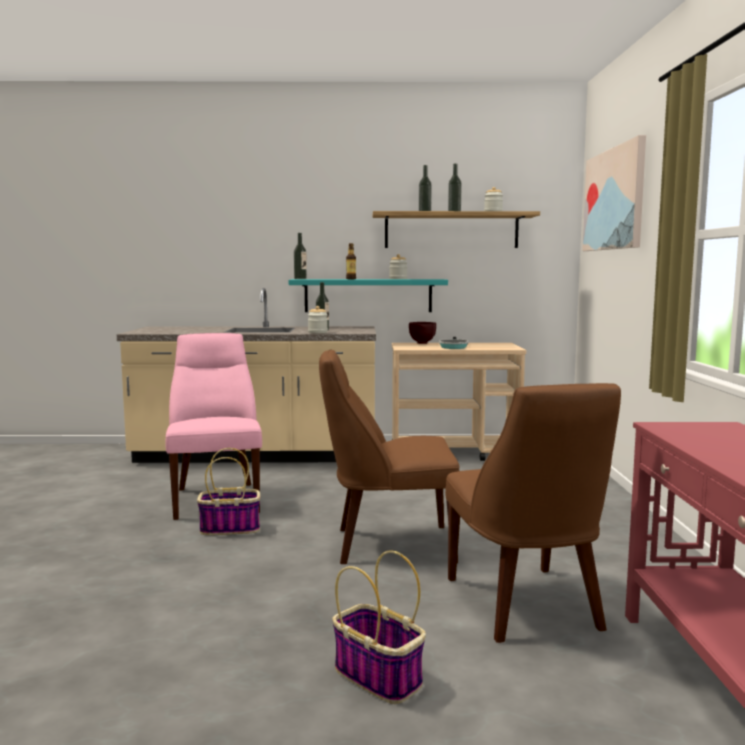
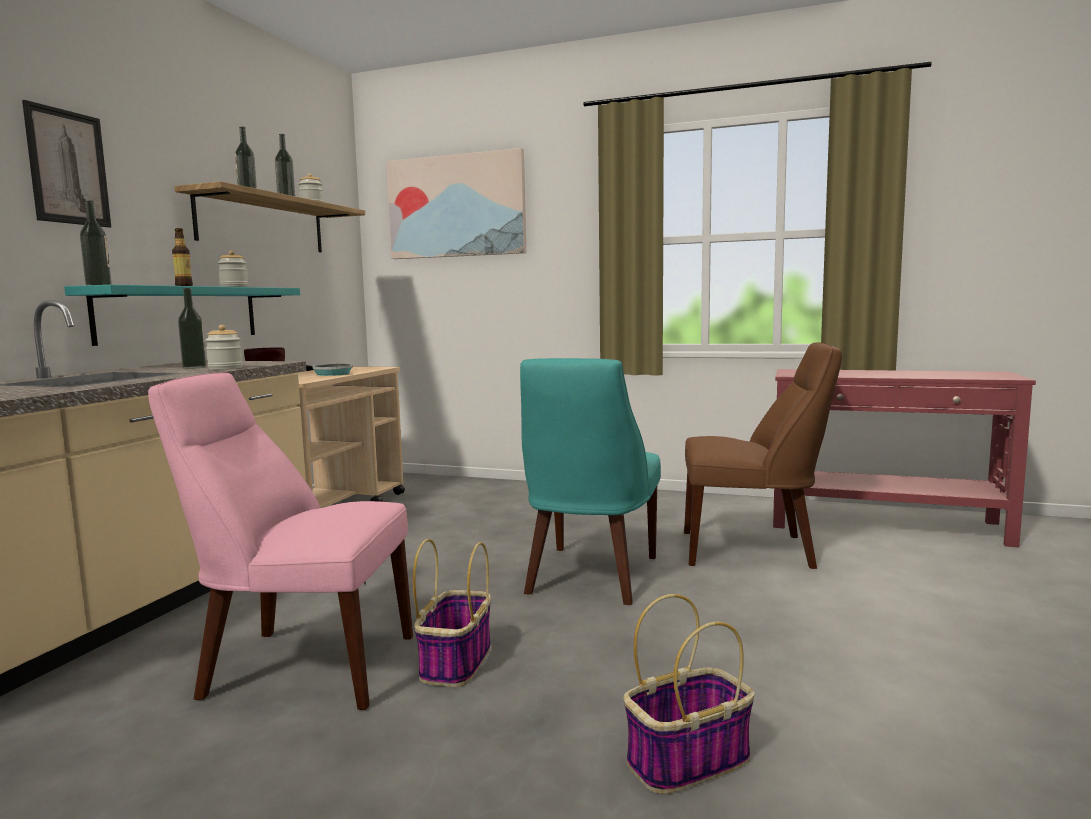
camera: 70 degrees left, 0 degrees up
(301, 214) = (68, 167): none -> picture
(379, 677) = (881, 617): basket -> basket (689, 760)
(388, 544) = (589, 577): brown chair -> turquoise chair

